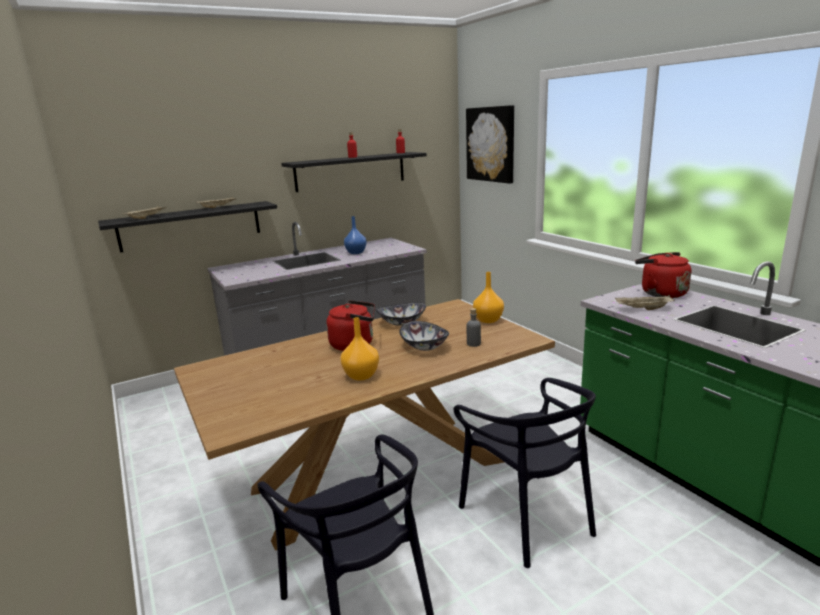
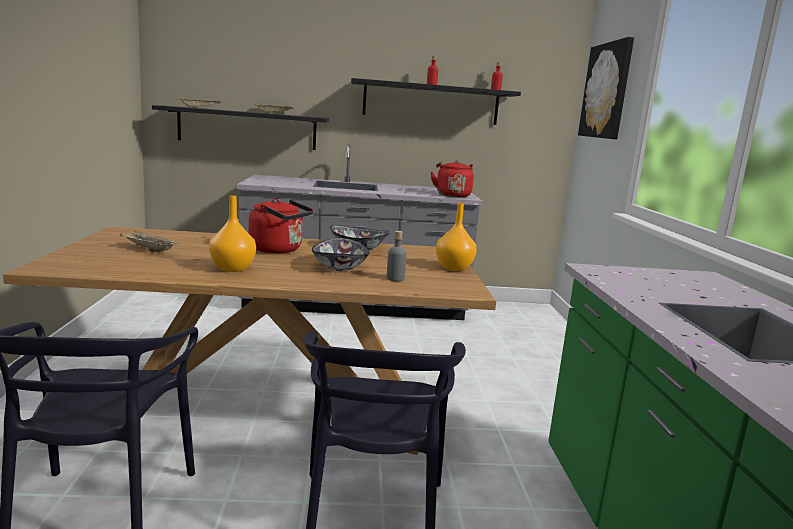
camera: 25 degrees right, 5 degrees down
(355, 253) = (403, 190): blue vase -> none
(643, 309) = (634, 286): beige tray -> beige tray (149, 250)
(660, 293) = (699, 282): red kettle -> red kettle (452, 195)

